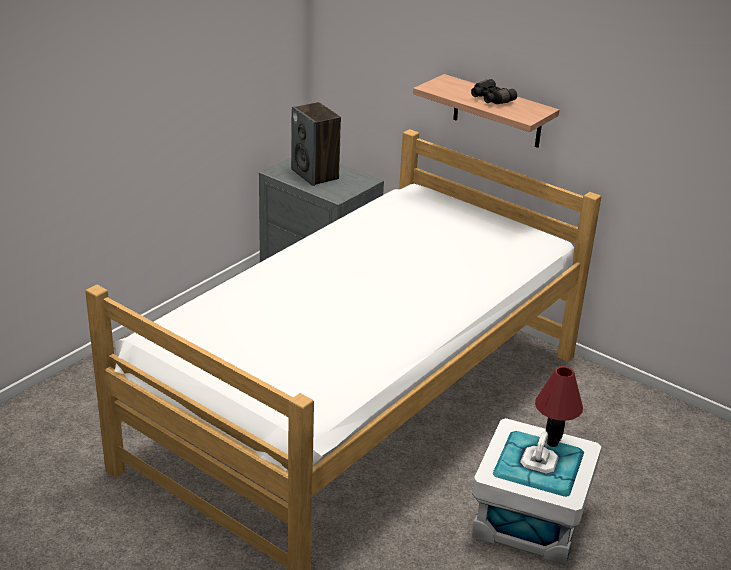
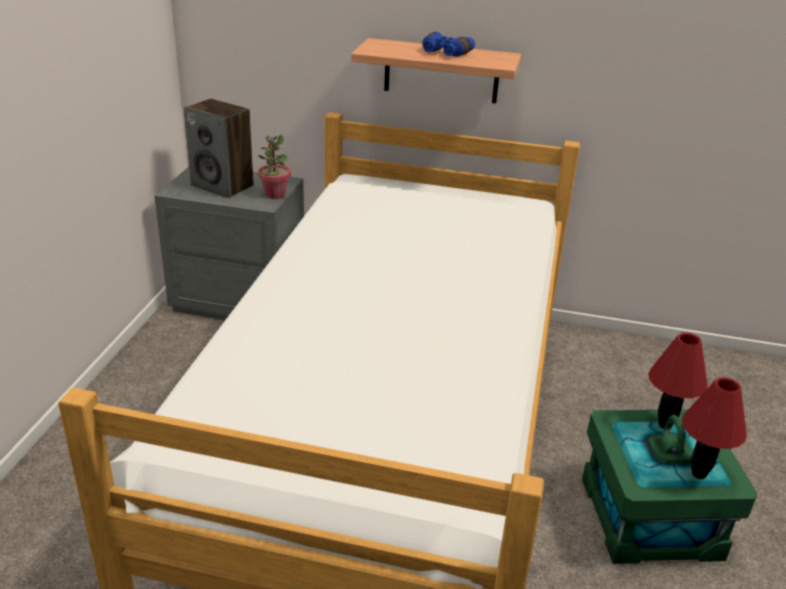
camera: 25 degrees left, 0 degrees up
(350, 190) = (275, 194): none -> potted plant
(490, 99) = (444, 53): black binoculars -> blue binoculars
(529, 519) = (649, 518): white storage box -> green storage box
(545, 481) = (699, 474): none -> red table lamp

